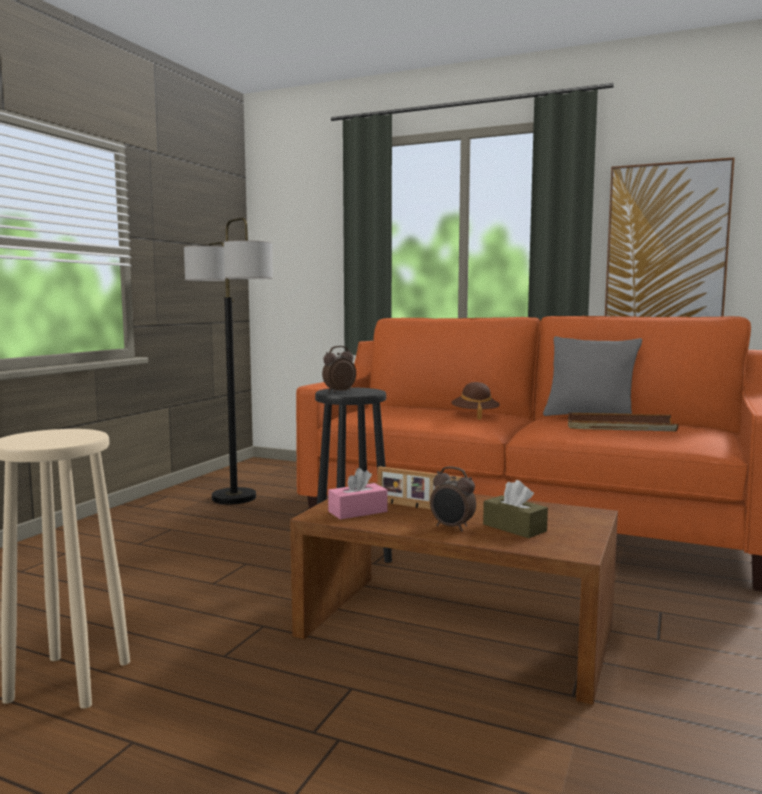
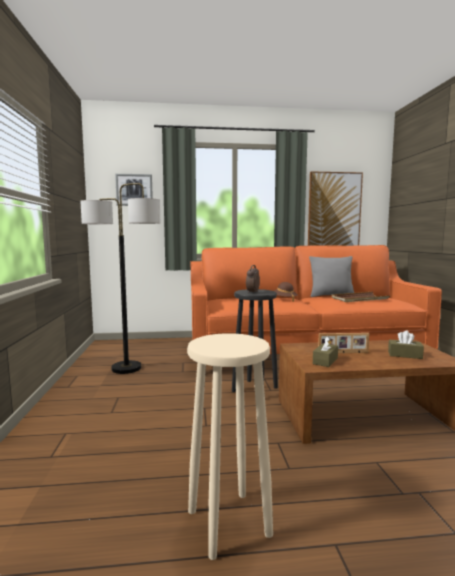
camera: 30 degrees left, 0 degrees up
(308, 224) = (134, 190): none -> picture
(357, 512) = (325, 361): pink tissue box -> brown tissue box
(452, 527) = (383, 360): alarm clock -> none

